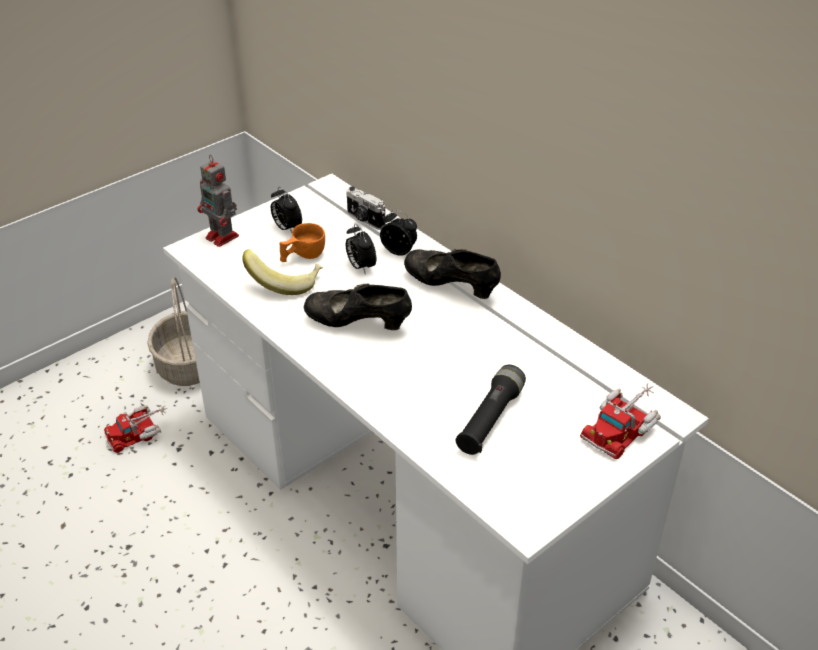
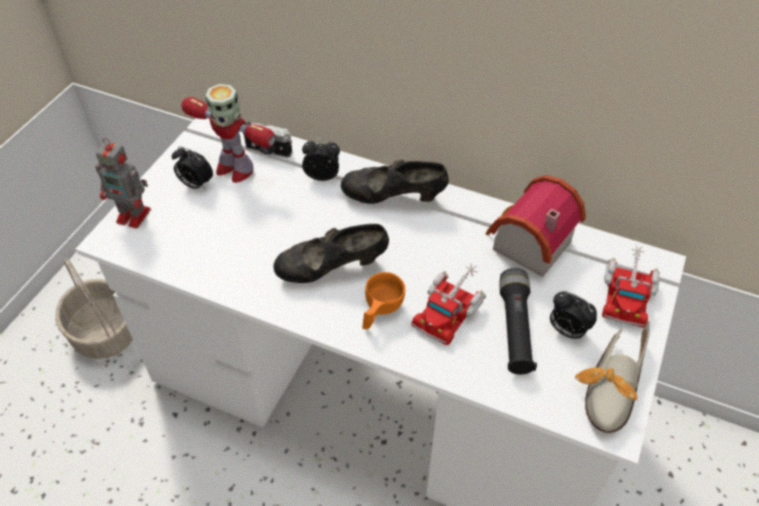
camera: 25 degrees left, 10 degrees up
(139, 433) = (91, 422): toy truck -> toy truck (450, 309)
(285, 283) = (231, 247): banana -> none
(302, 256) = (231, 211): orange cup -> orange cup (379, 311)
(327, 225) = (234, 169): none -> toy robot
(360, 266) = (295, 204): alarm clock -> alarm clock (566, 330)
(546, 496) = (612, 390): none -> shoe
(550, 359) = (526, 244): none -> toy house

